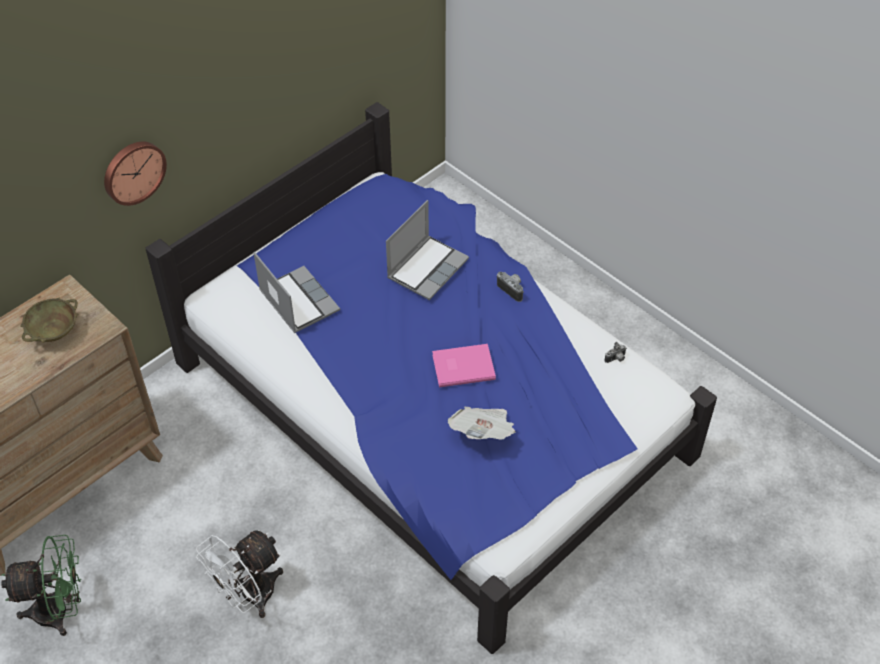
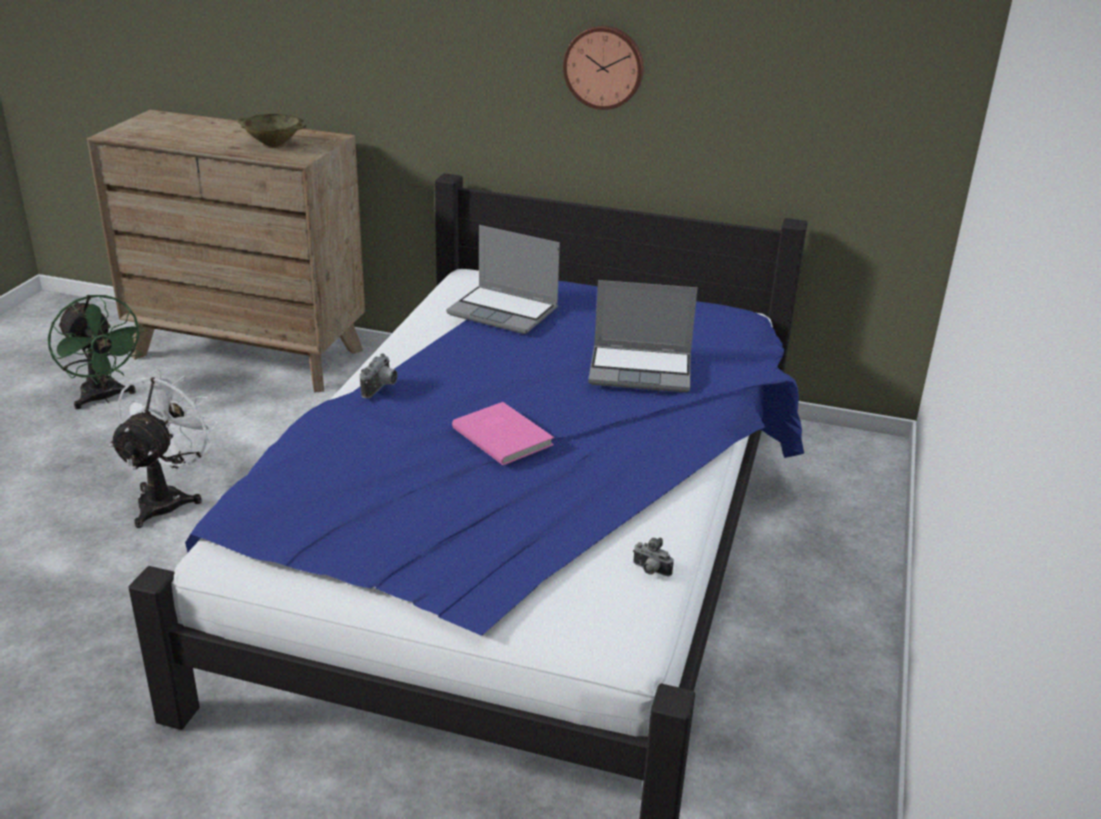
camera: 60 degrees right, 20 degrees down
(133, 171) = (457, 68): wall clock -> wall clock (604, 67)
(249, 596) = (168, 498): white fan -> white fan turned 90 degrees clockwise
(297, 301) = (505, 311): laptop -> laptop turned 90 degrees clockwise
(483, 433) = (401, 480): newspaper -> none
(512, 289) = (678, 441): camera -> camera (381, 388)

